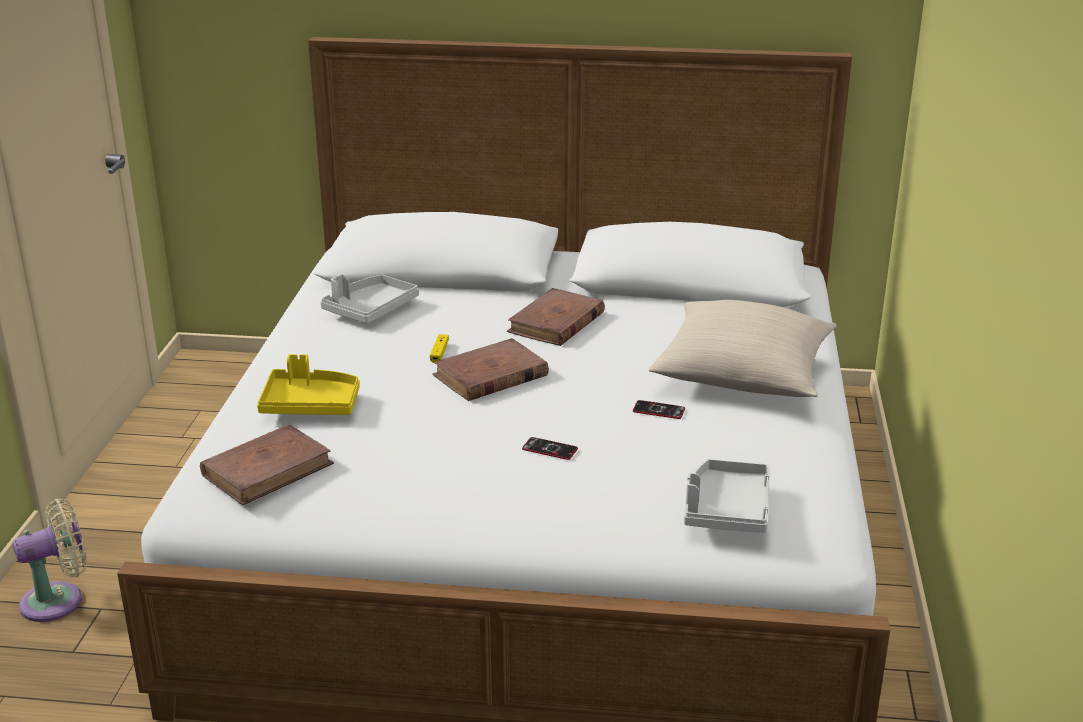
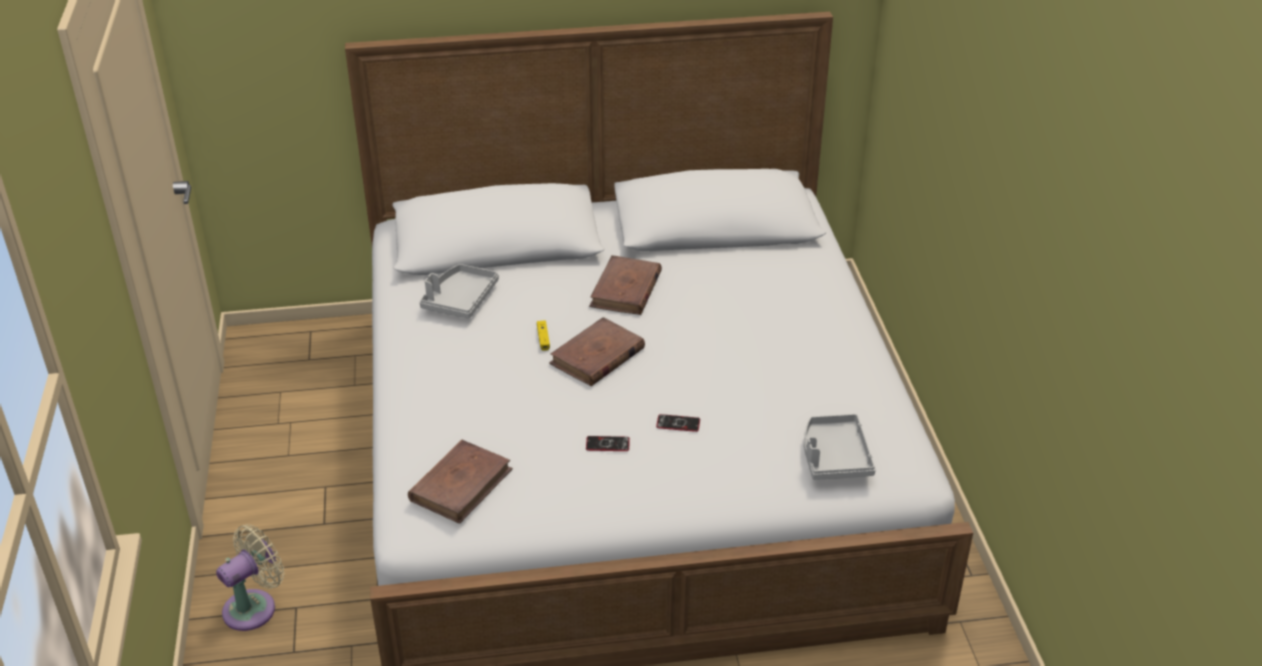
camera: 15 degrees left, 10 degrees up
(310, 404) = (462, 412): yellow tray -> none
(658, 410) = (747, 369): phone -> phone (607, 444)
(743, 374) = (797, 320): beige pillow -> none

